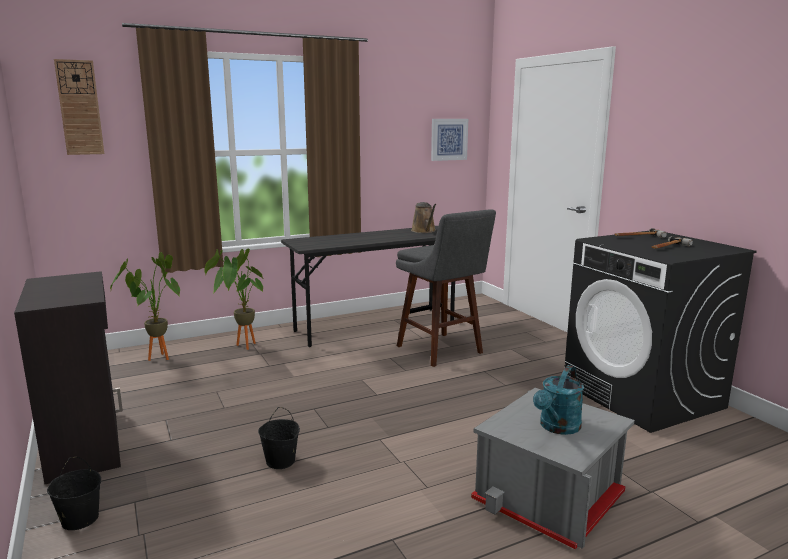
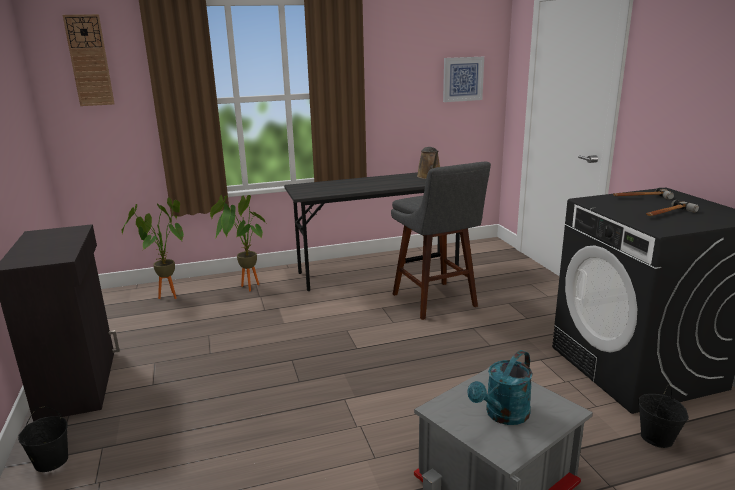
camera: 10 degrees right, 5 degrees up
(281, 461) = (244, 416): black bucket -> black bucket (657, 438)

